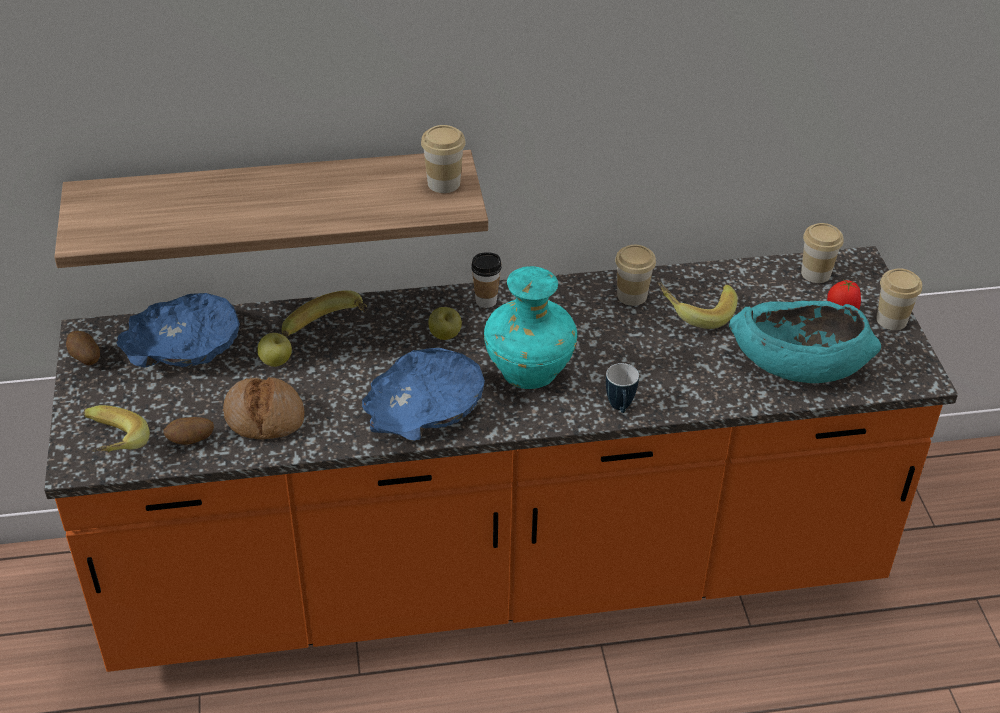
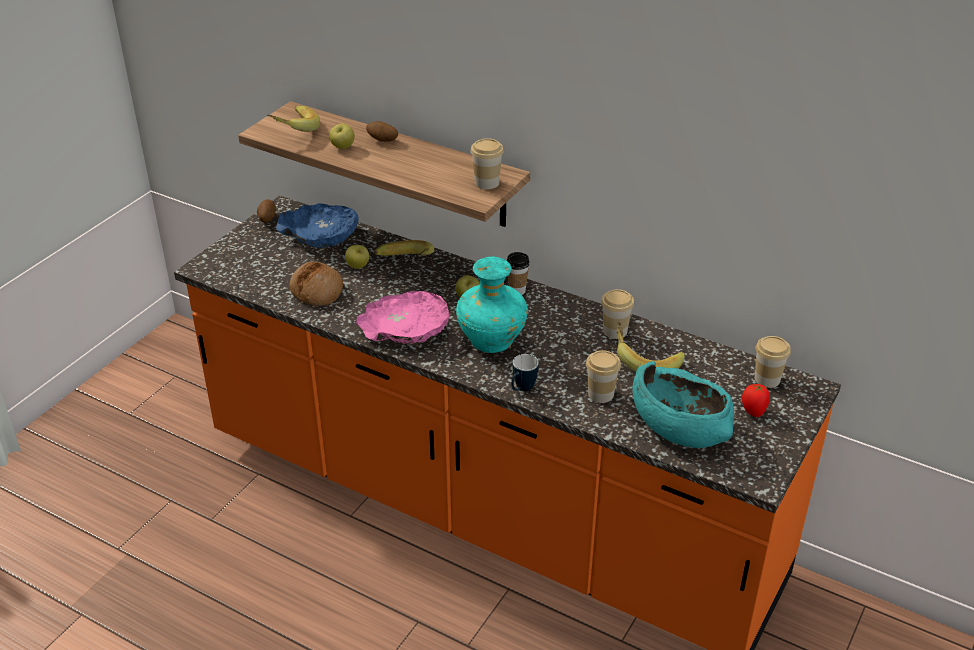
camera: 40 degrees right, 5 degrees down
(109, 448) = (225, 267): banana -> banana (293, 130)
(191, 441) = (266, 284): potato -> potato (382, 140)
(218, 213) = (342, 147): none -> apple
(424, 409) = (405, 330): blue bowl -> pink bowl
(891, 320) = (787, 434): cup -> cup (600, 394)

